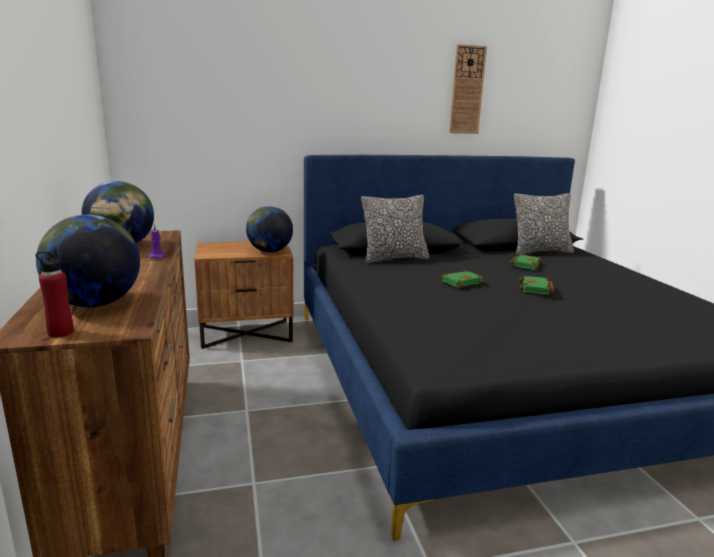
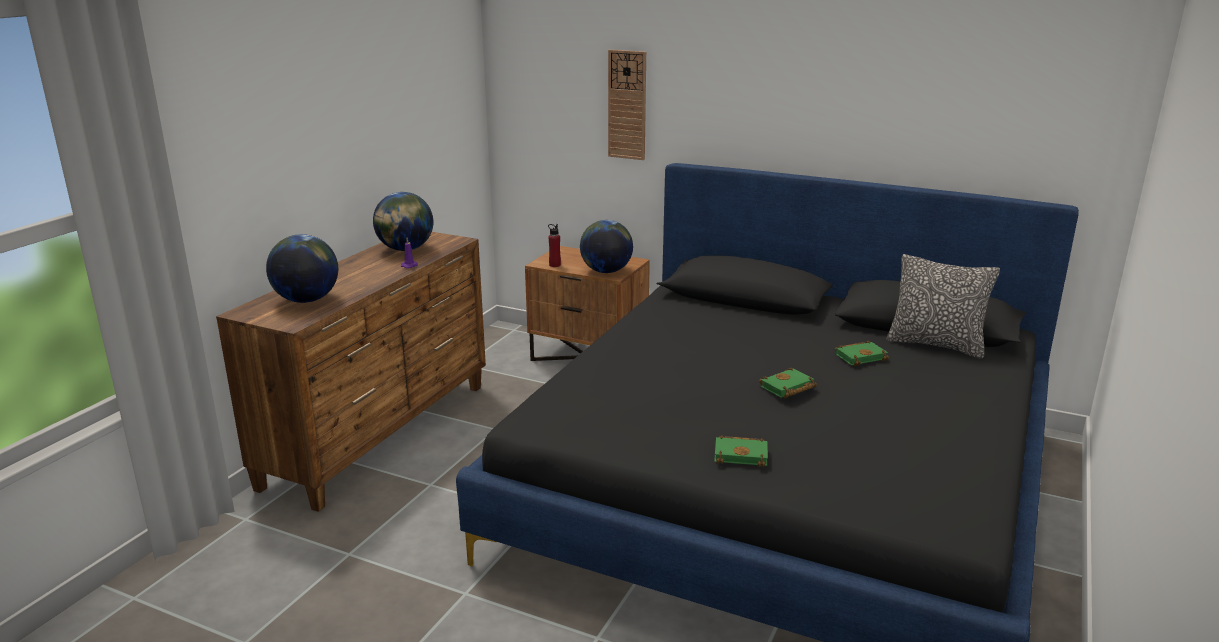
camera: 40 degrees right, 5 degrees up
(60, 332) = (260, 316): red bottle -> red bottle (554, 265)
(394, 258) = (715, 309): pillow -> none
(461, 282) = (721, 356): green book -> green book (742, 455)
(467, 90) = (904, 91): wall clock -> wall clock (627, 105)

